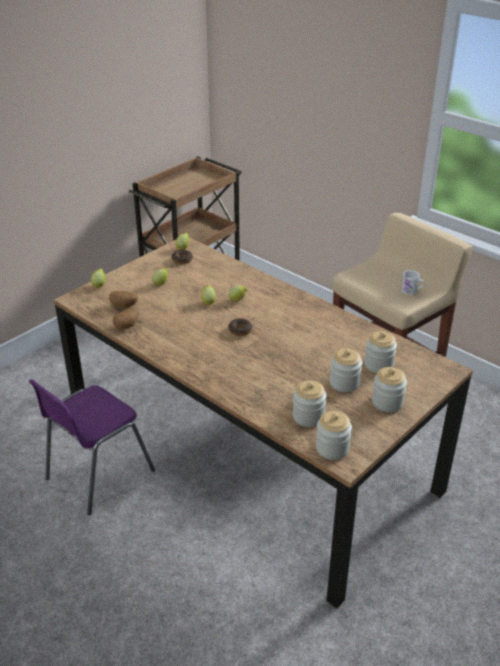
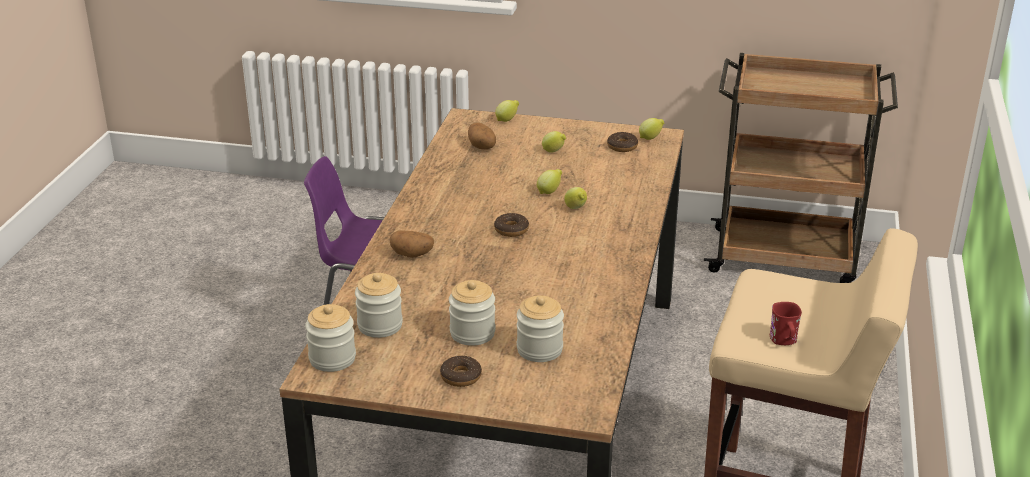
camera: 60 degrees right, 5 degrees down
(126, 326) = (445, 161): potato -> potato (412, 254)
(387, 402) = (461, 377): jar -> donut
(412, 291) = (784, 341): white mug -> red mug

